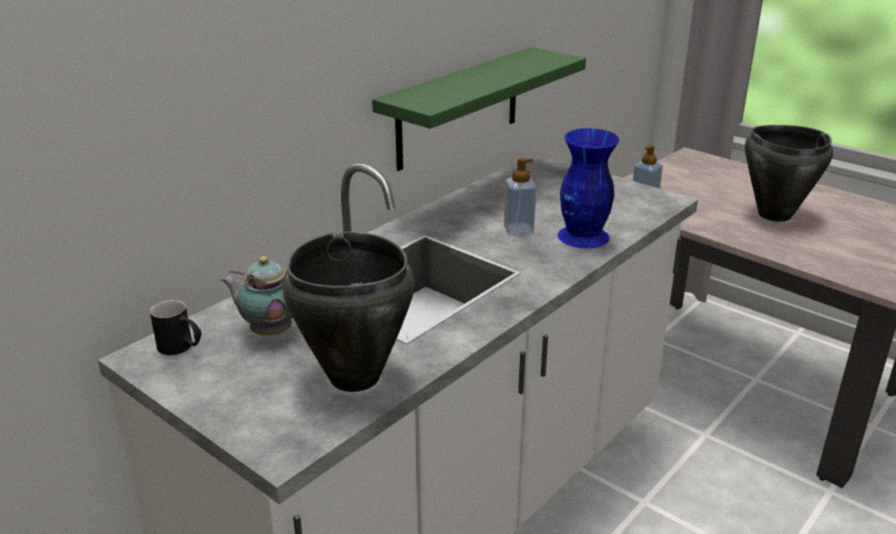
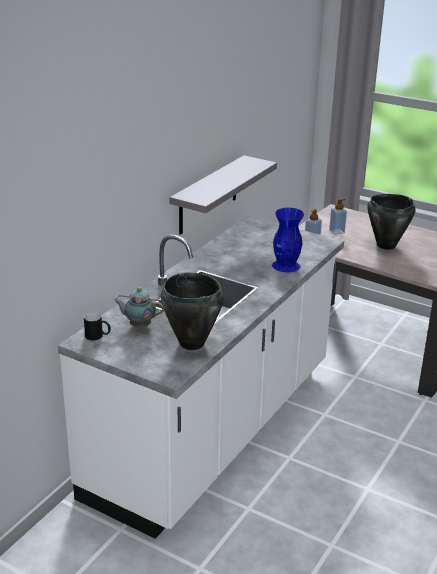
camera: 10 degrees left, 0 degrees up
(459, 108) = (208, 195): green shelf -> grey shelf
(518, 230) = (250, 264): soap dispenser -> soap dispenser (336, 232)

